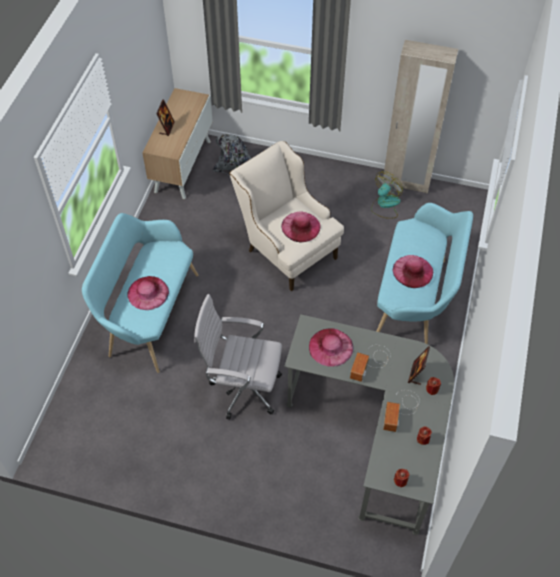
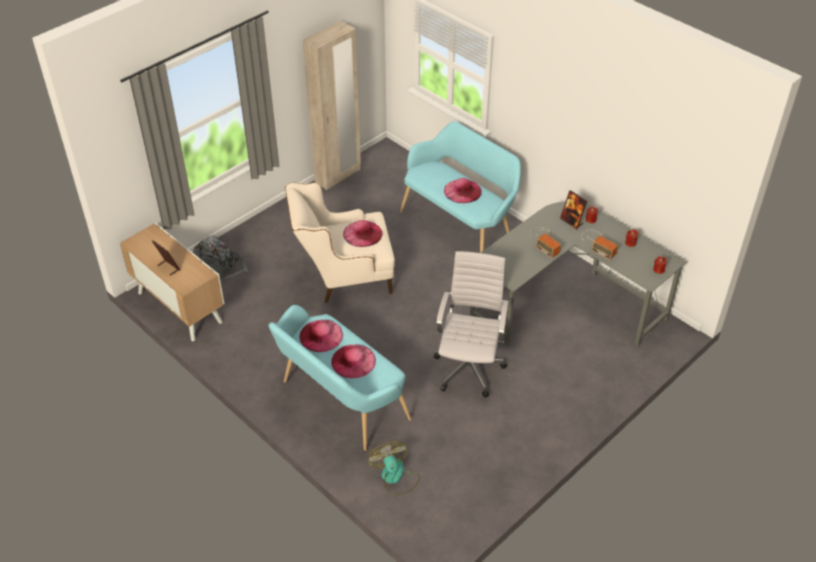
camera: 60 degrees left, 10 degrees down
(242, 388) = (469, 367): white office chair -> white office chair turned 150 degrees clockwise
(331, 347) = (514, 257): pink hat -> pink hat (321, 335)
(385, 205) = (350, 198): fan -> fan (395, 477)

